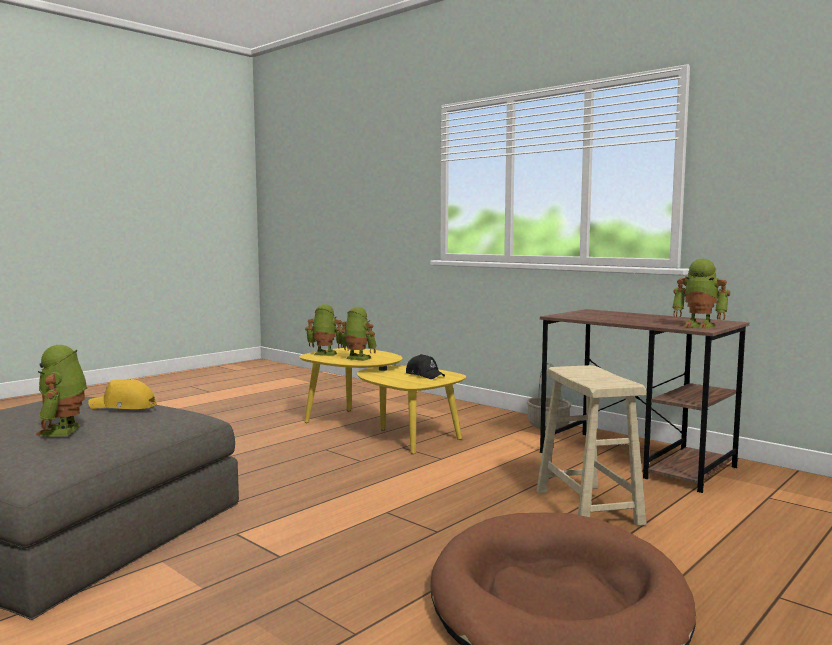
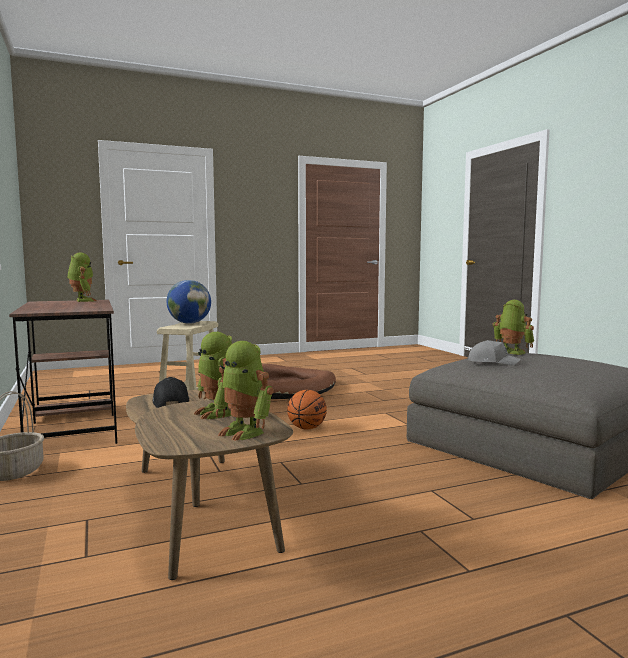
camera: 155 degrees left, 0 degrees up
(64, 431) = (511, 353): toy robot -> toy robot turned 60 degrees counterclockwise
(123, 406) = (492, 362): yellow cap -> grey cap
(378, 501) = (306, 428): none -> basketball
(379, 429) = (200, 506): yellow coffee table -> brown coffee table
(604, 378) = (189, 323): none -> globe

